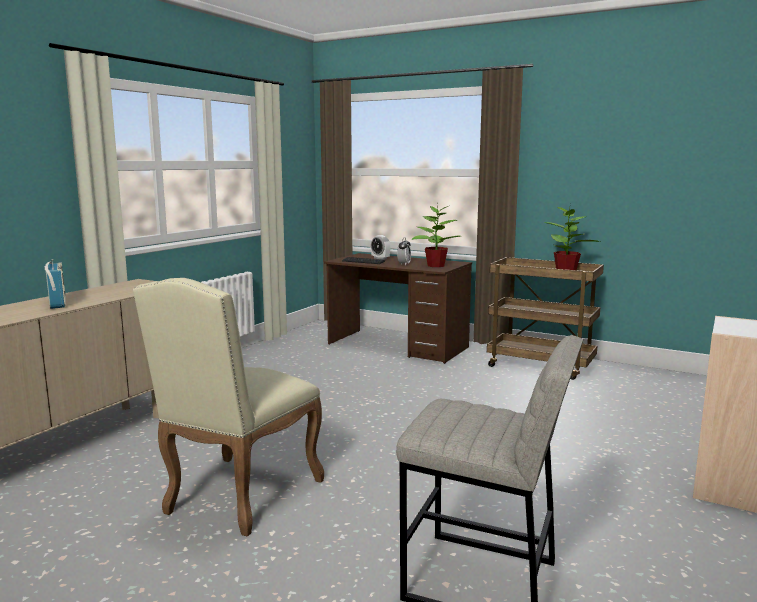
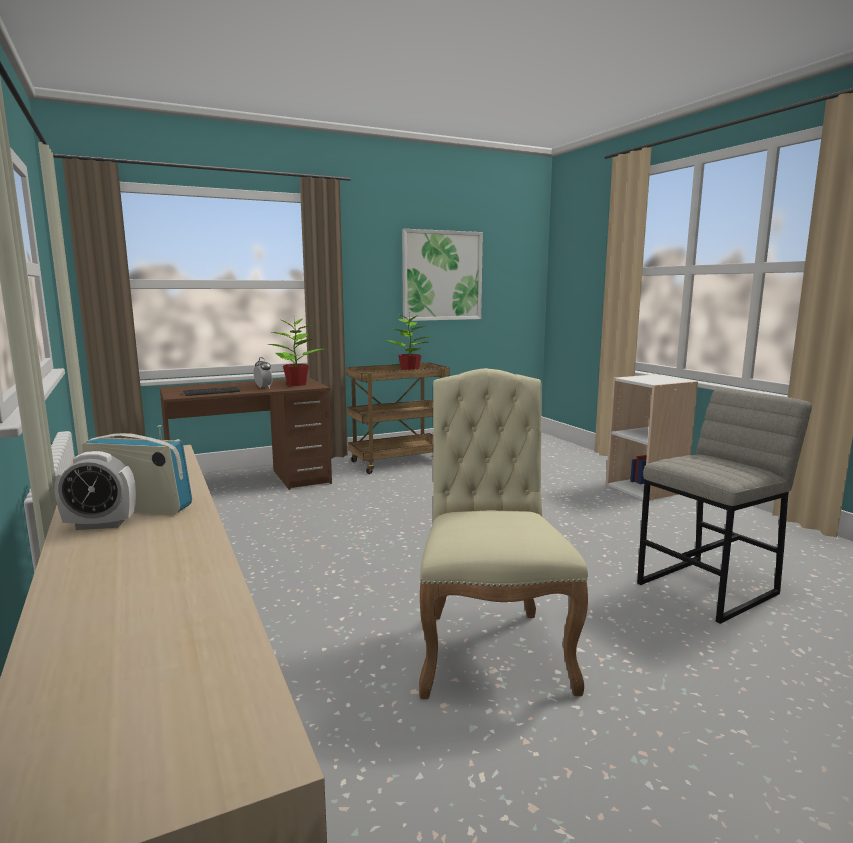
camera: 55 degrees left, 0 degrees up
(239, 496) = (490, 649): beige chair -> beige chair turned 150 degrees counterclockwise
(380, 258) = (213, 387): alarm clock -> alarm clock (100, 525)
(649, 164) = (442, 276): none -> picture

